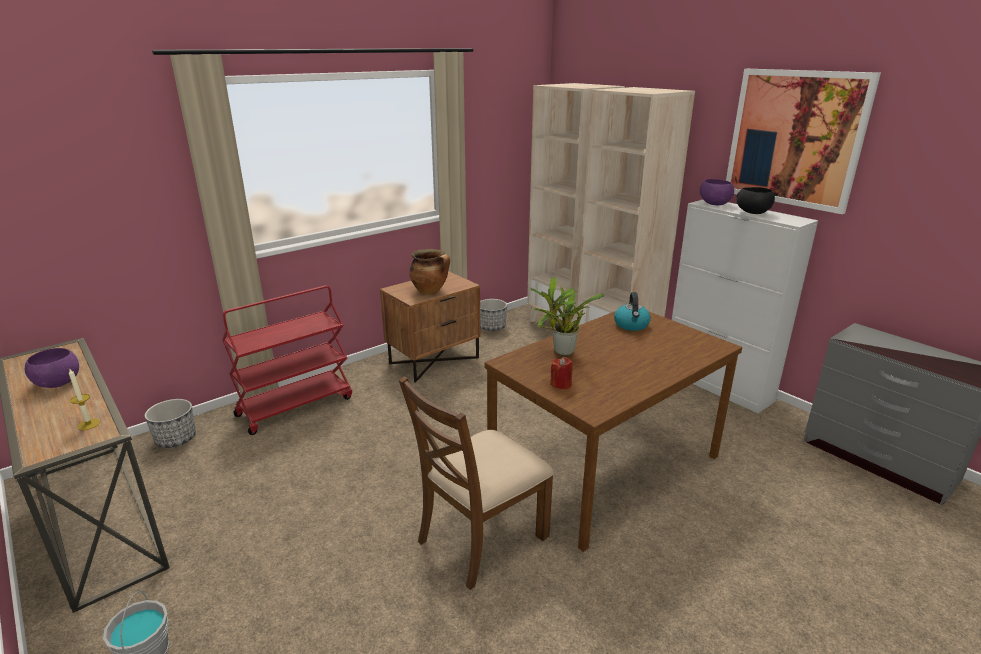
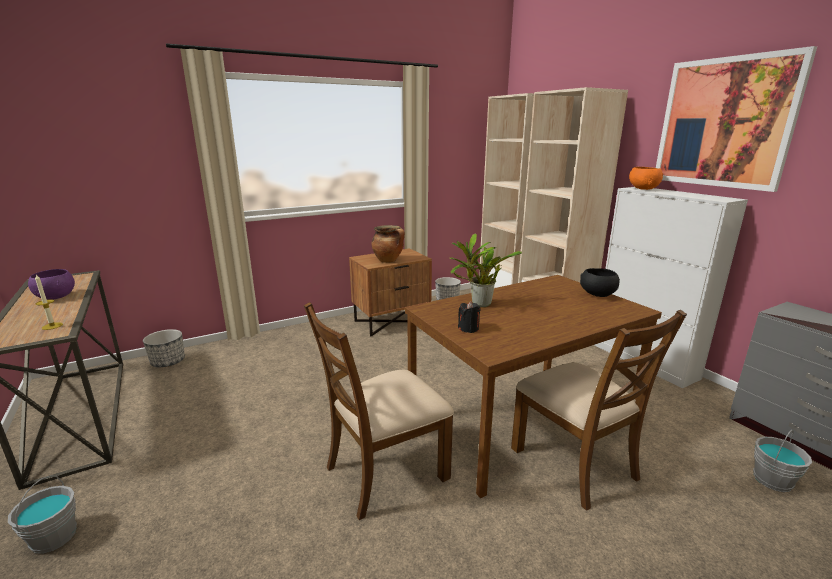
camera: 10 degrees right, 5 degrees down
(295, 406) = (269, 346): red cart -> none
(561, 384) = (468, 328): red candle -> black candle
(631, 325) = (553, 289): kettle -> none
(666, 505) = (575, 463): none -> brown chair
(714, 204) = (643, 189): purple bowl -> orange bowl
(752, 213) = (679, 194): black bowl -> black bowl (597, 295)
(844, 499) = (773, 480): none -> grey bucket

